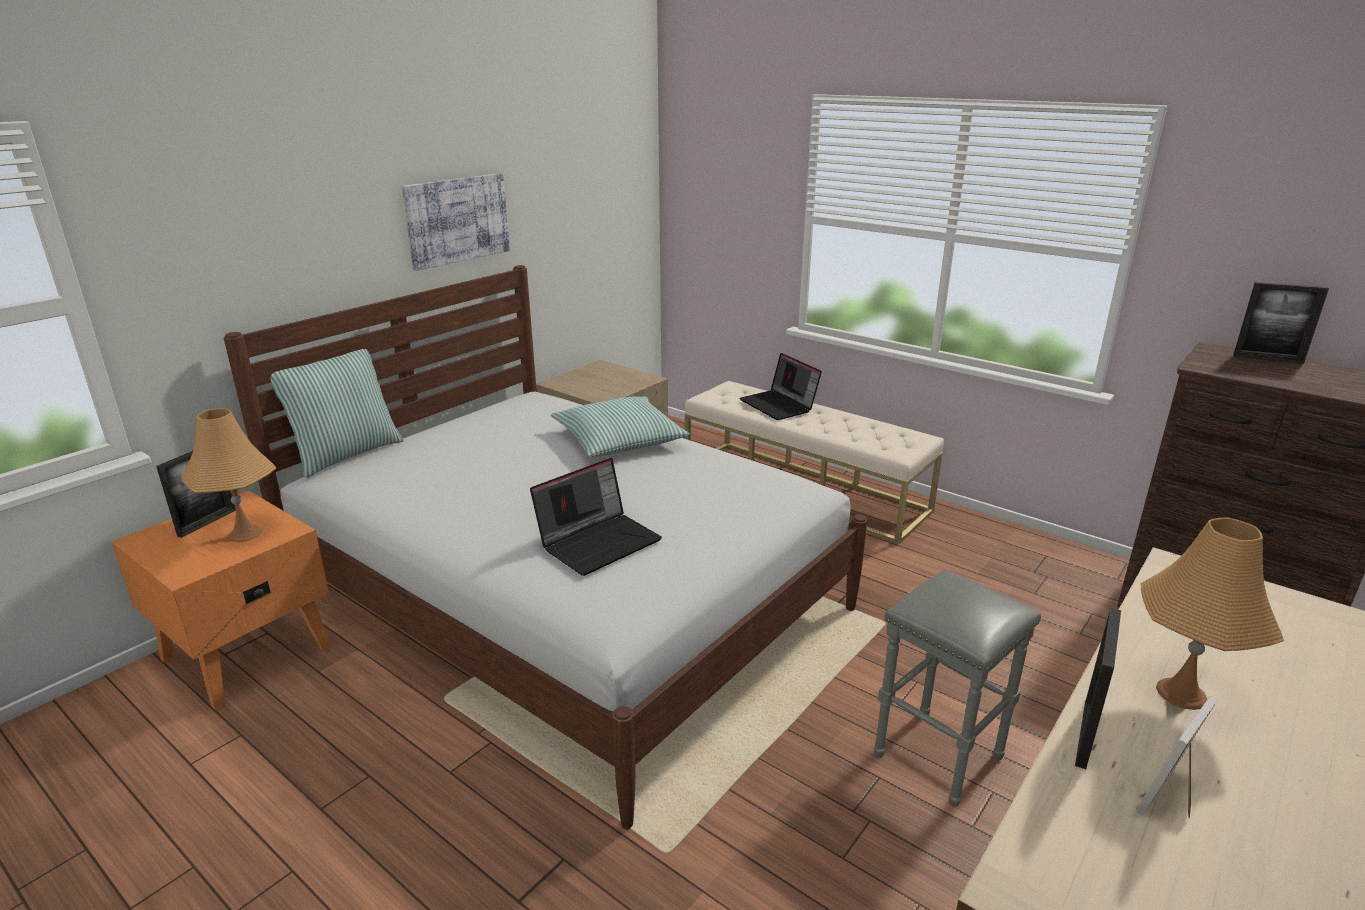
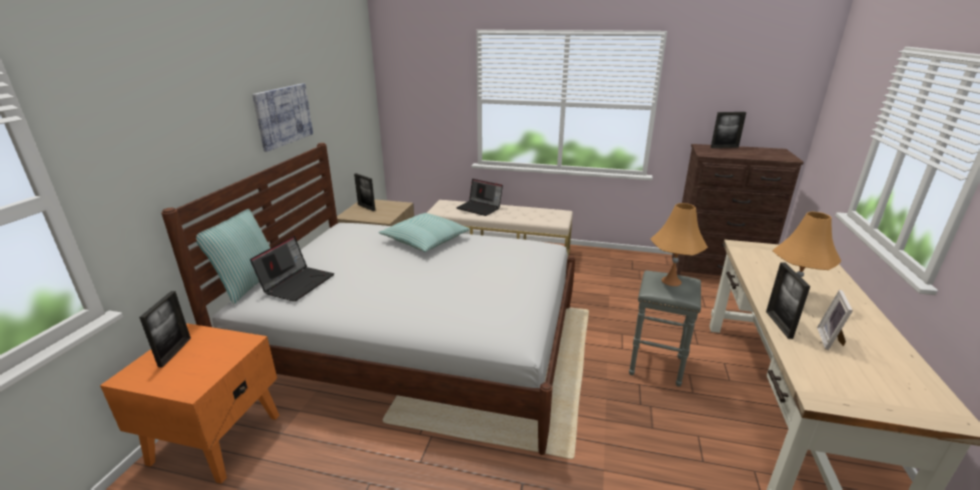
camera: 25 degrees left, 0 degrees up
(244, 534) = (214, 352): orange table lamp -> orange table lamp (671, 281)
(593, 375) = (366, 207): none -> picture frame
(599, 541) = (470, 297): laptop -> laptop (297, 283)

